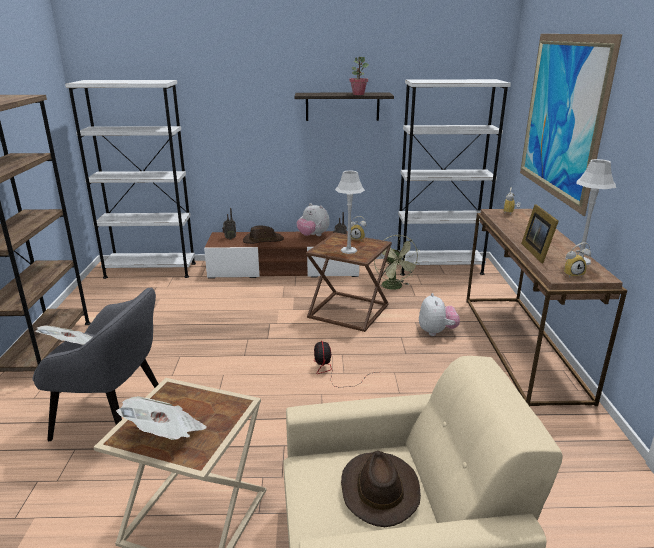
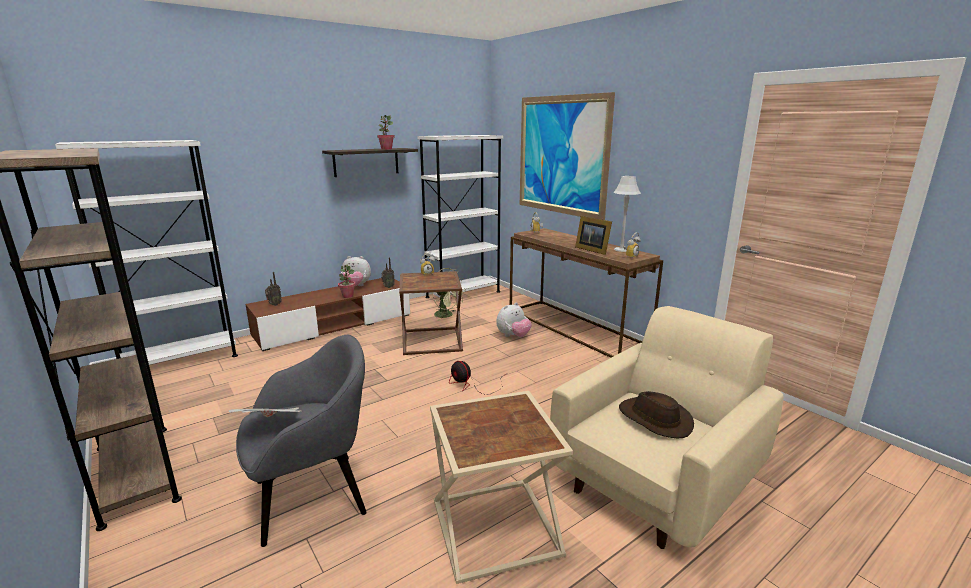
camera: 35 degrees left, 5 degrees down
(166, 434) = (499, 439): newspaper -> none
(263, 240) = (312, 299): brown hat -> none
(294, 244) = (347, 296): none -> potted plant
(348, 250) = (433, 283): grey table lamp -> none
(436, 332) = (513, 336): plush toy -> plush toy turned 90 degrees clockwise

